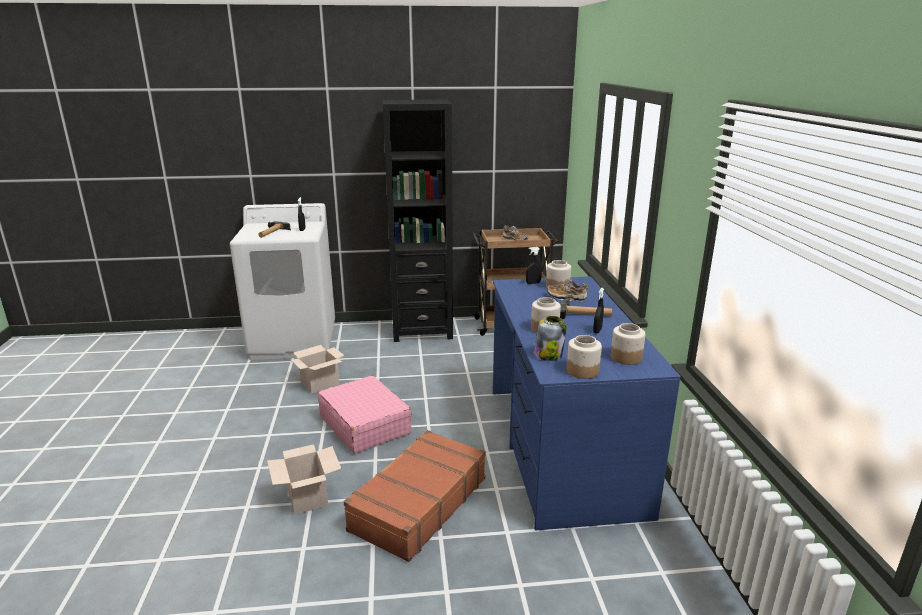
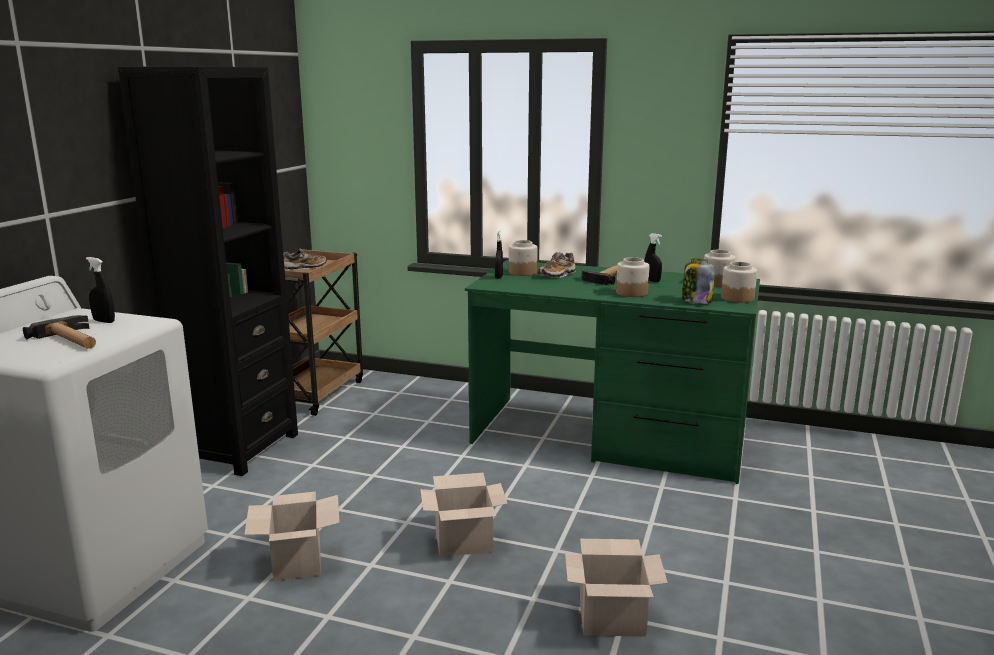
camera: 65 degrees left, 5 degrees down
(365, 424) = (462, 542): pink suitcase -> cardboard box
(418, 504) = (666, 538): brown suitcase -> none
(561, 447) = (609, 437): blue desk -> green desk

